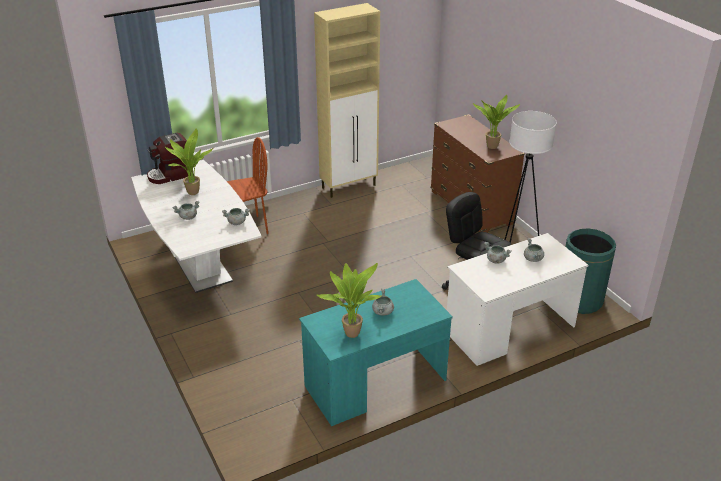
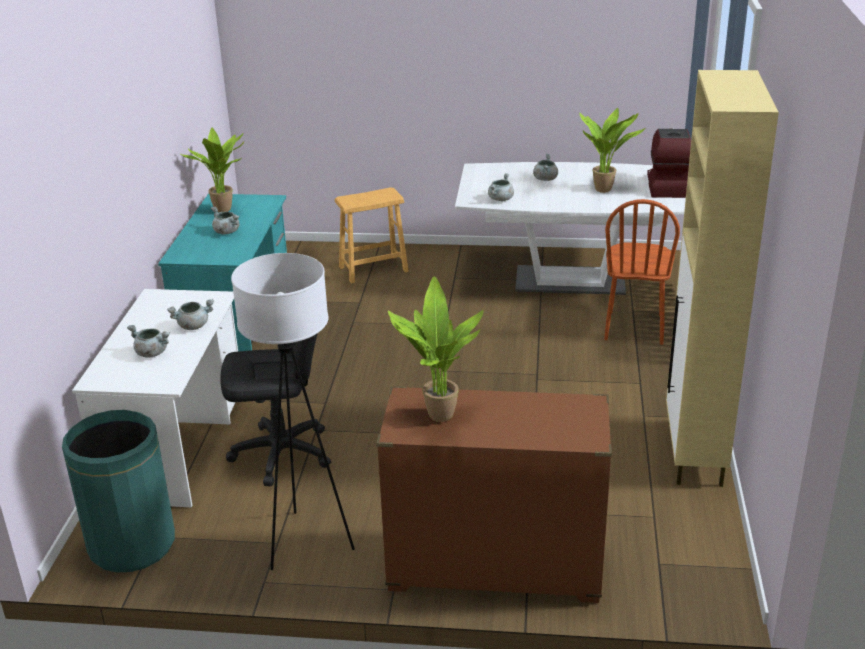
camera: 125 degrees right, 5 degrees down
(244, 358) = (373, 269): none -> brown stool

